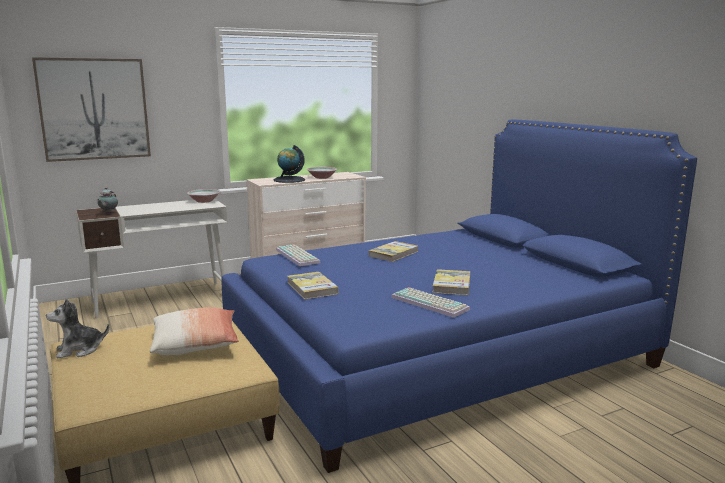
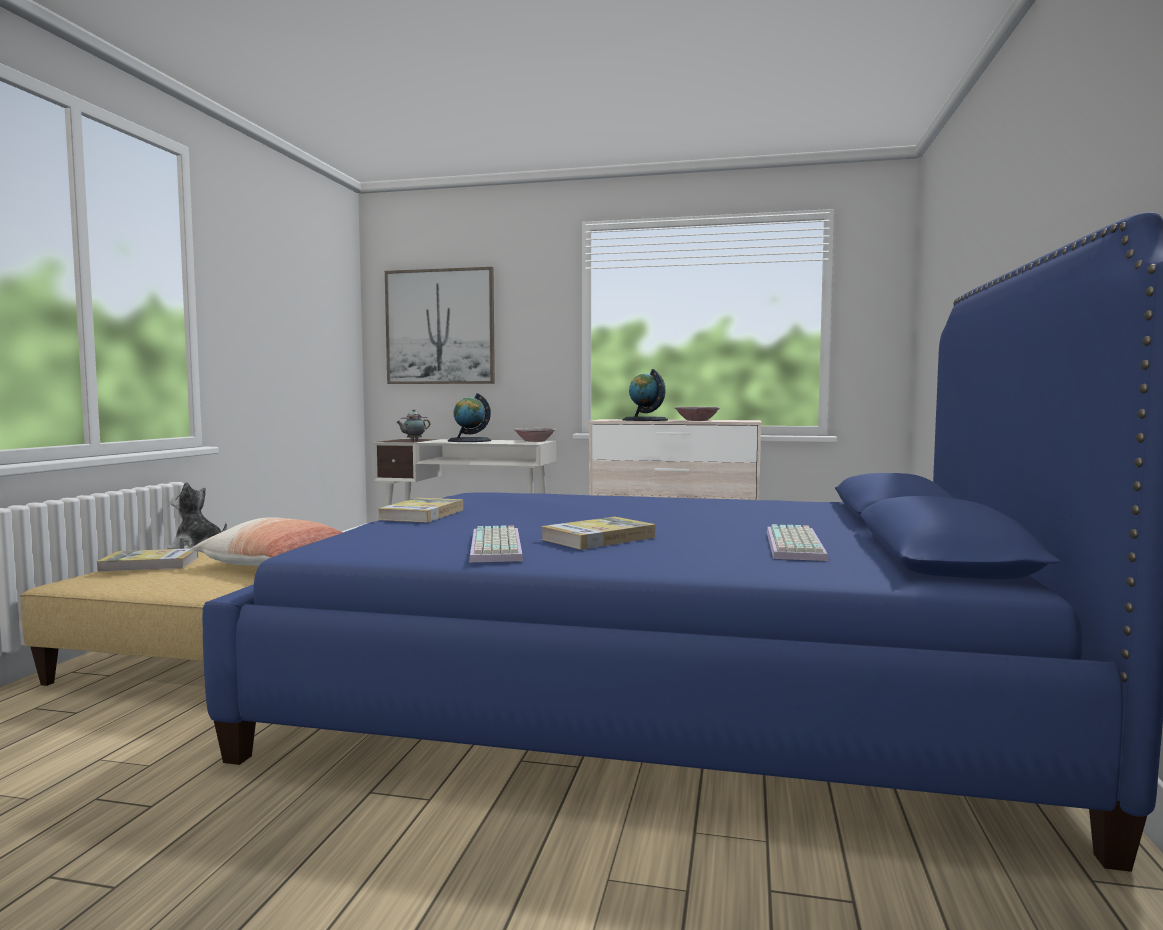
camera: 40 degrees right, 10 degrees down
(154, 207) = (469, 441): none -> globe
(298, 256) = (508, 493): keyboard -> keyboard (797, 545)
(393, 254) = (635, 505): book -> book (150, 564)

